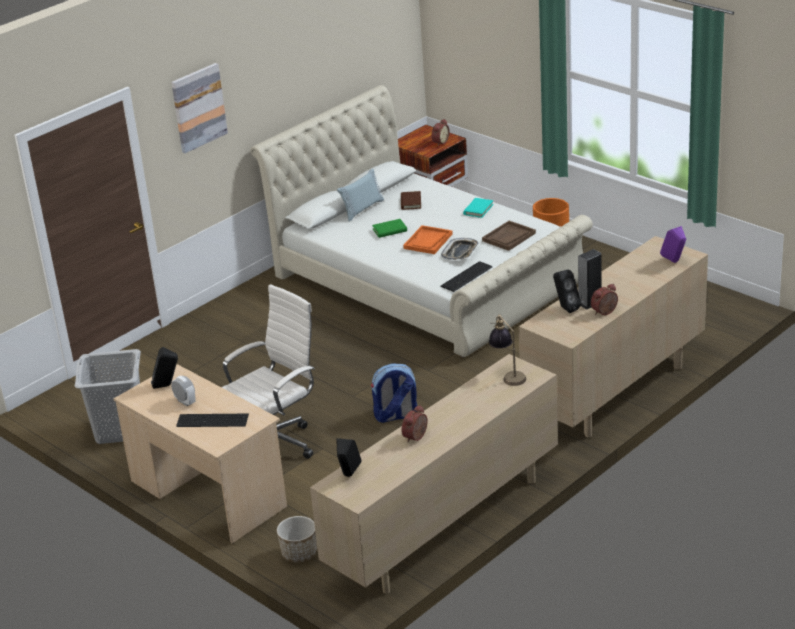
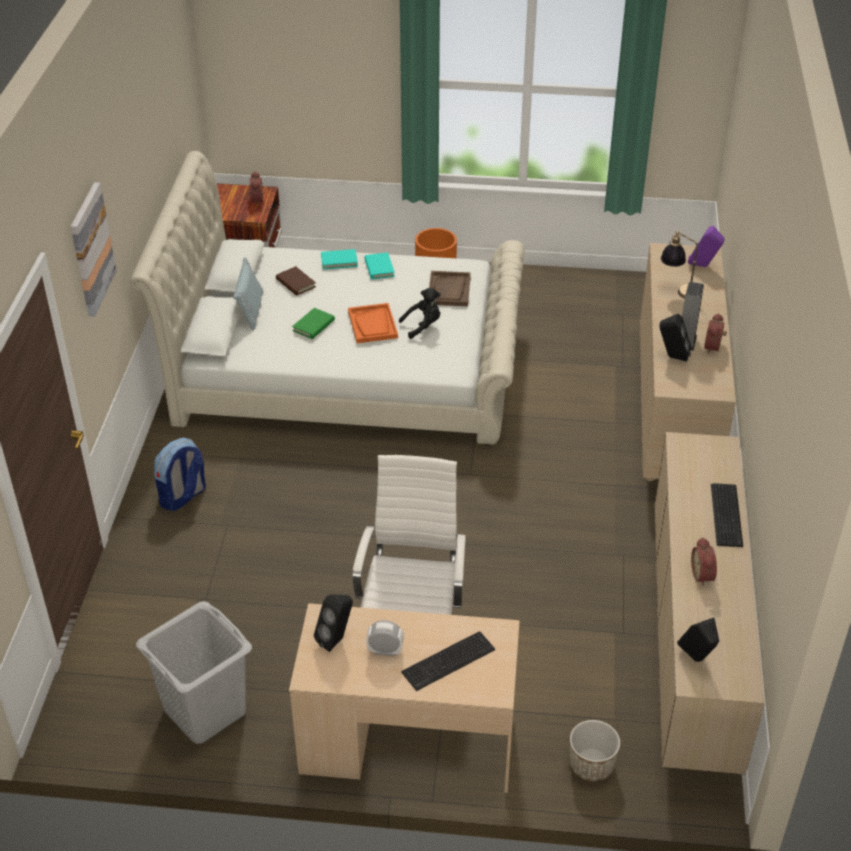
camera: 40 degrees left, 10 degrees up
(395, 416) = (499, 544): backpack -> backpack (183, 497)
(457, 197) = (339, 261): none -> turquoise book
(460, 252) = (423, 326): tray -> black plush toy
(467, 276) = (463, 352): keyboard -> keyboard (728, 514)
(508, 375) = (696, 457): table lamp -> table lamp (678, 291)

